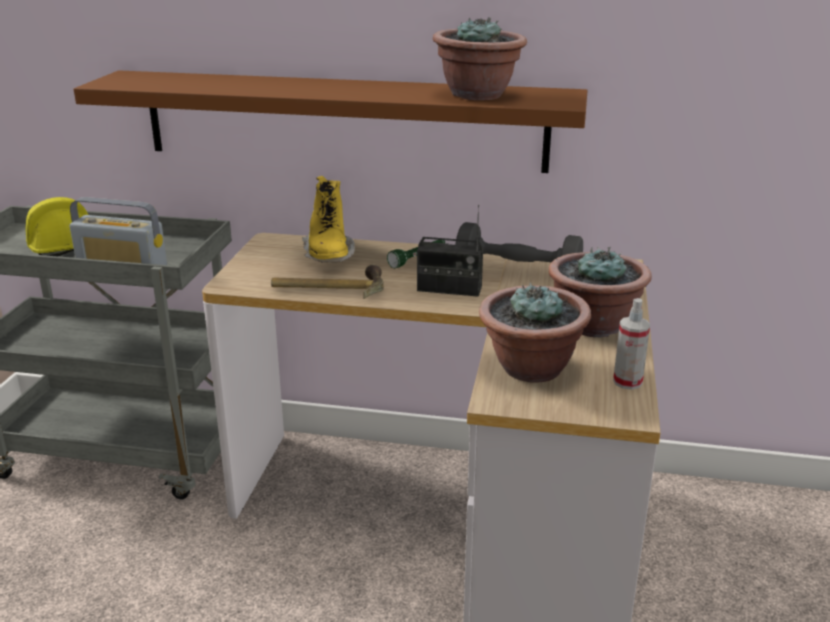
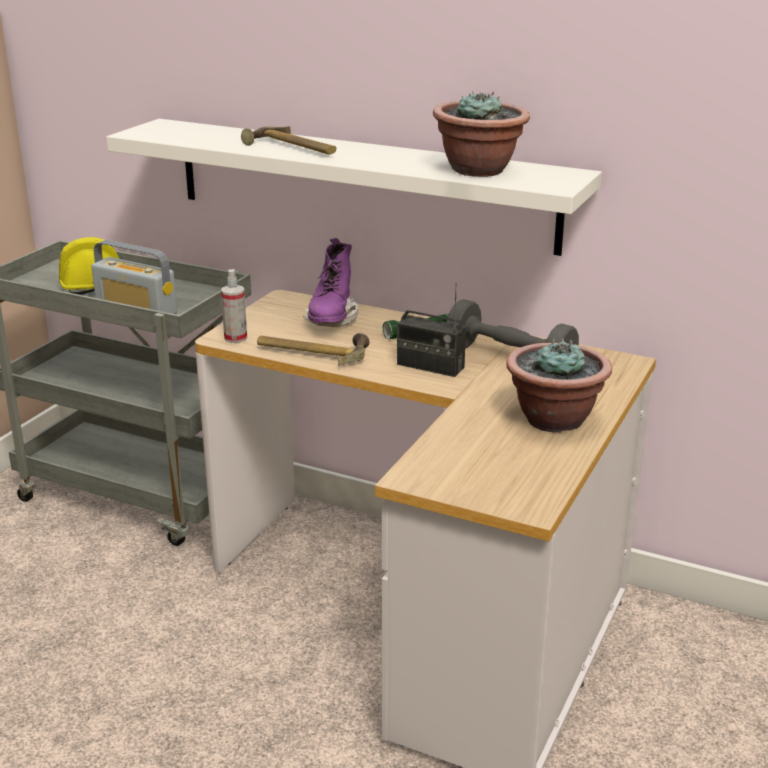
camera: 15 degrees right, 0 degrees up
(279, 88) = (292, 148): none -> hammer
(328, 255) = (331, 319): yellow boot -> purple boot
(343, 120) = (361, 184): brown shelf -> white shelf
(530, 368) = (461, 453): potted plant -> none
(627, 382) = (550, 479): spray bottle -> spray bottle (235, 338)

